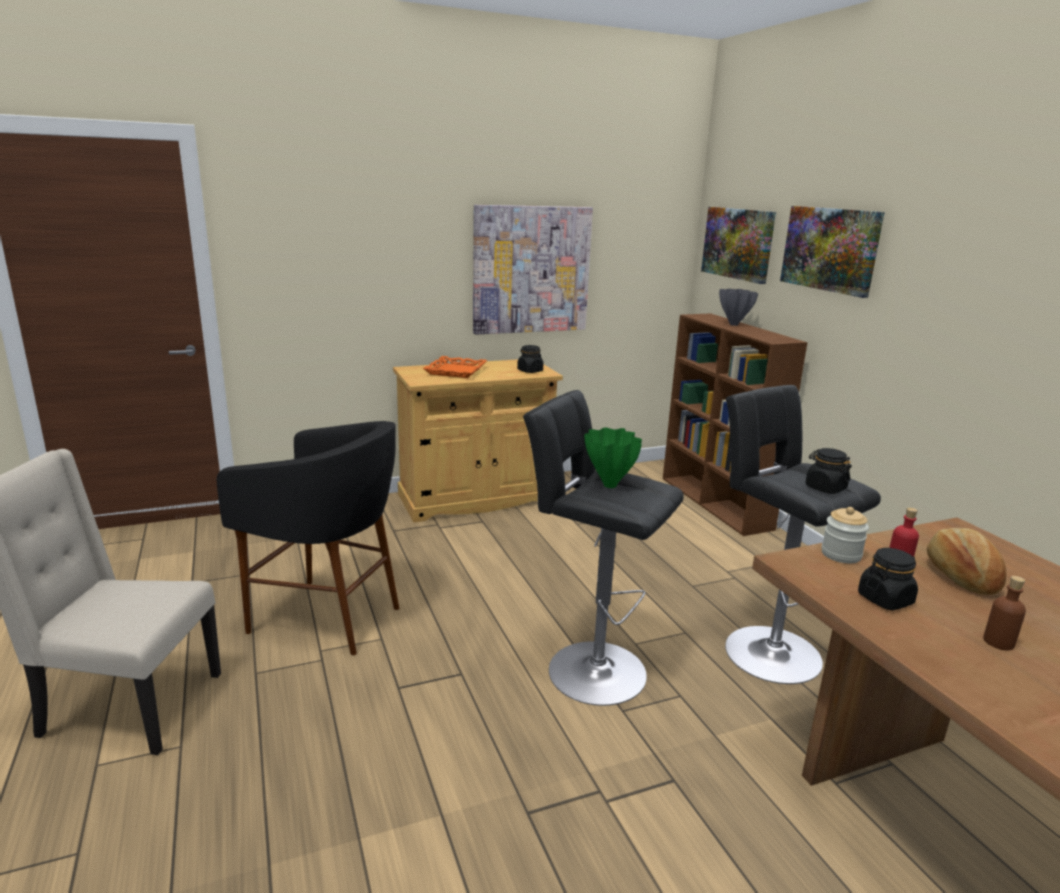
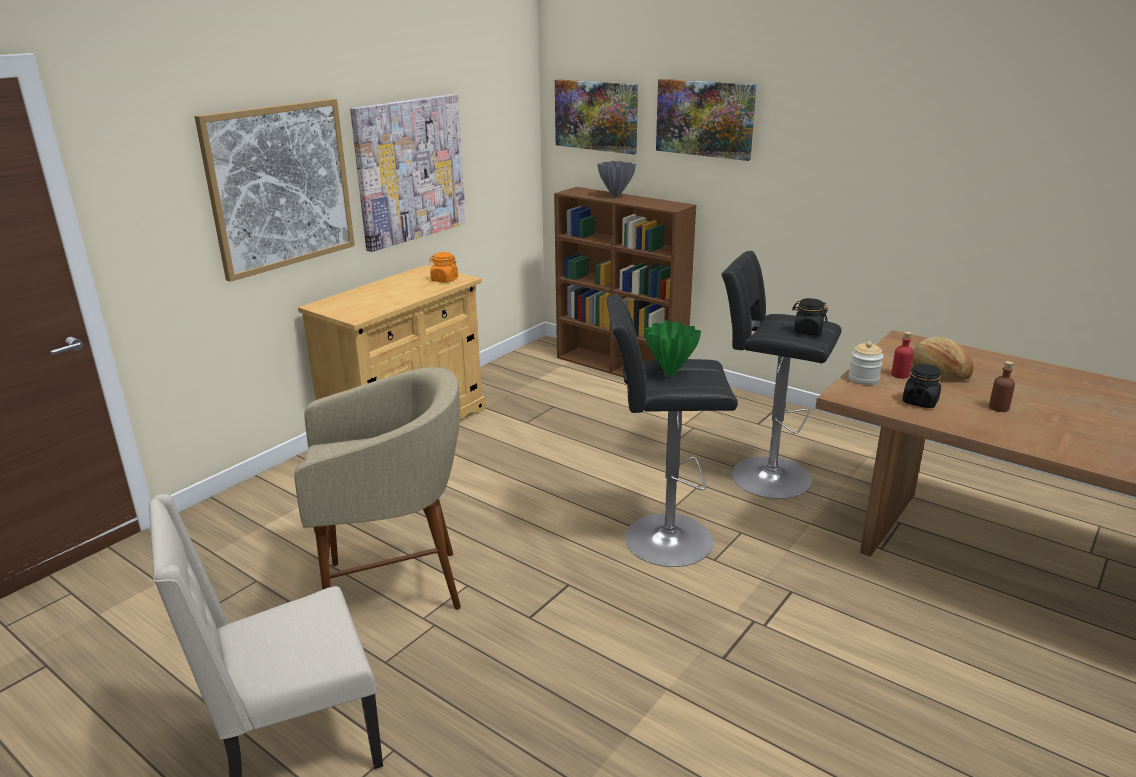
camera: 30 degrees left, 5 degrees up
(327, 618) = (395, 588): black stool -> beige stool
(393, 261) = (280, 187): none -> picture
(456, 371) = (373, 297): orange tray -> none
(530, 371) = (444, 280): black jar -> orange jar

